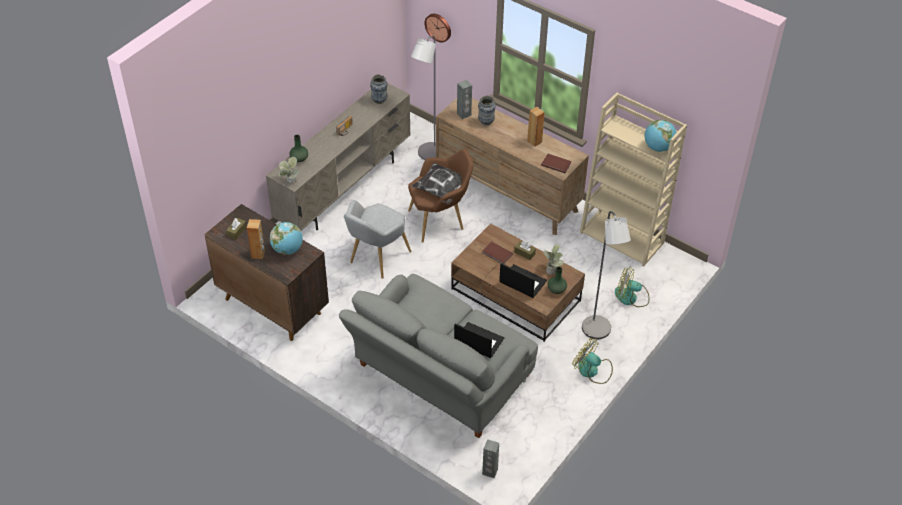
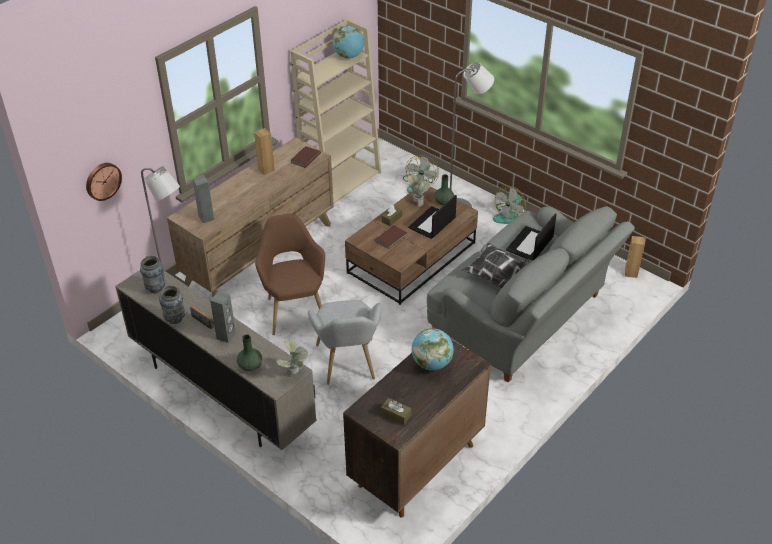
camera: 85 degrees left, 5 degrees down
(258, 254) = (438, 392): brown speaker -> brown speaker (631, 273)
(376, 259) = (347, 365): grey armchair -> grey armchair turned 45 degrees clockwise
(441, 190) = (295, 268): pillow -> pillow (498, 275)
(486, 122) = (224, 202): vase -> vase (175, 319)
(490, 472) = (635, 290): grey speaker -> grey speaker (226, 336)

